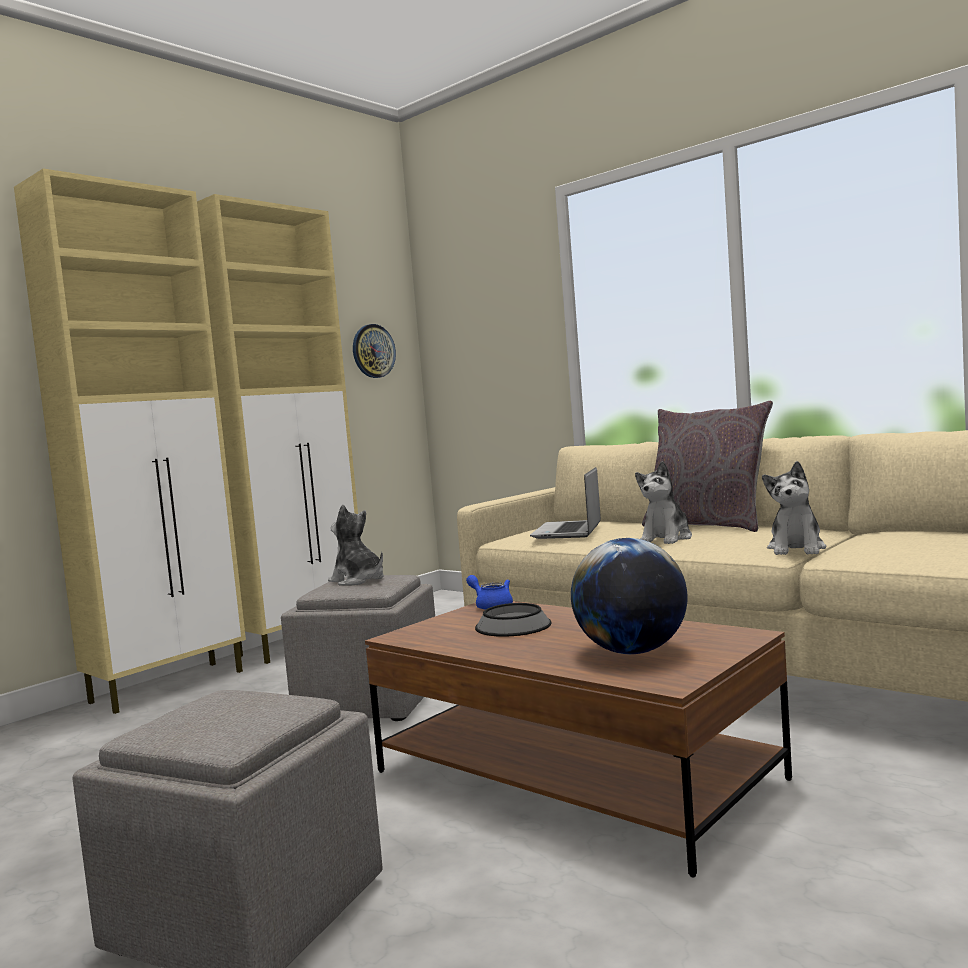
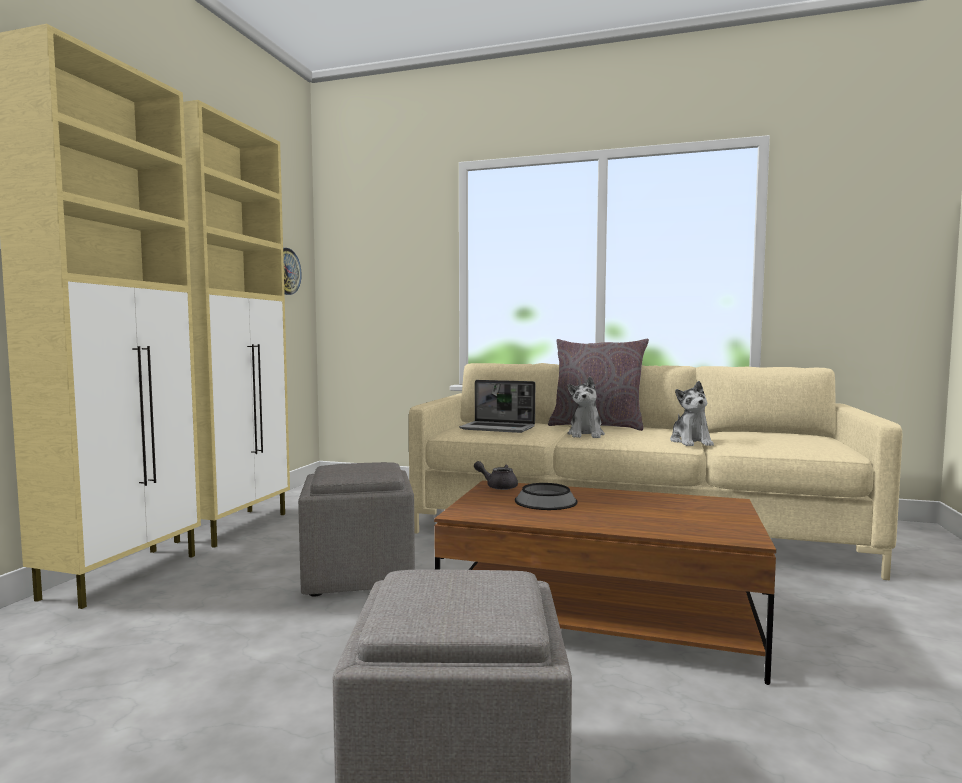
camera: 25 degrees left, 0 degrees up
(358, 580) = (351, 467): plush toy -> none
(491, 606) = (498, 486): blue teapot -> grey teapot
(568, 532) = (498, 428): laptop -> laptop turned 60 degrees counterclockwise
(632, 651) = (676, 517): globe -> none

